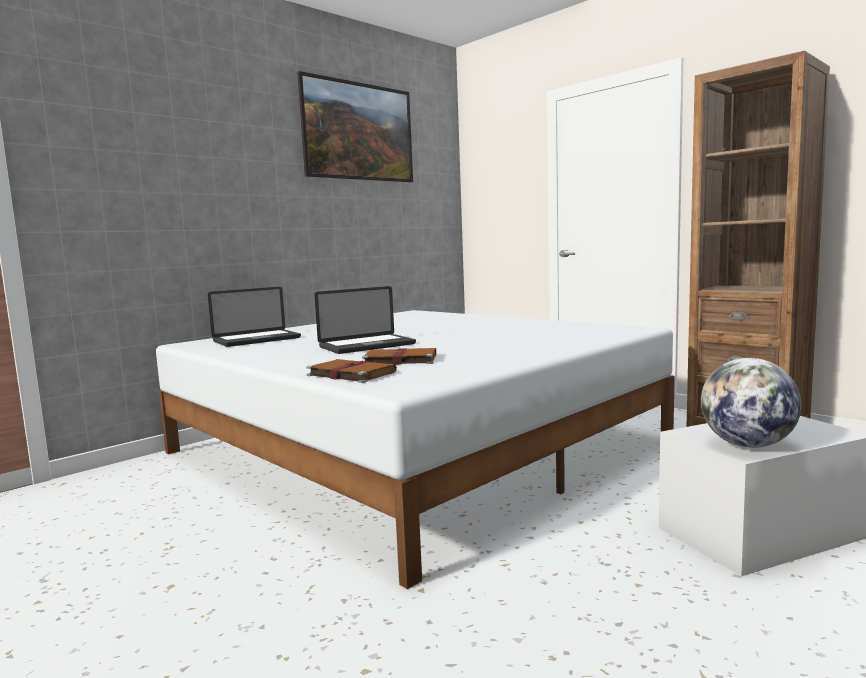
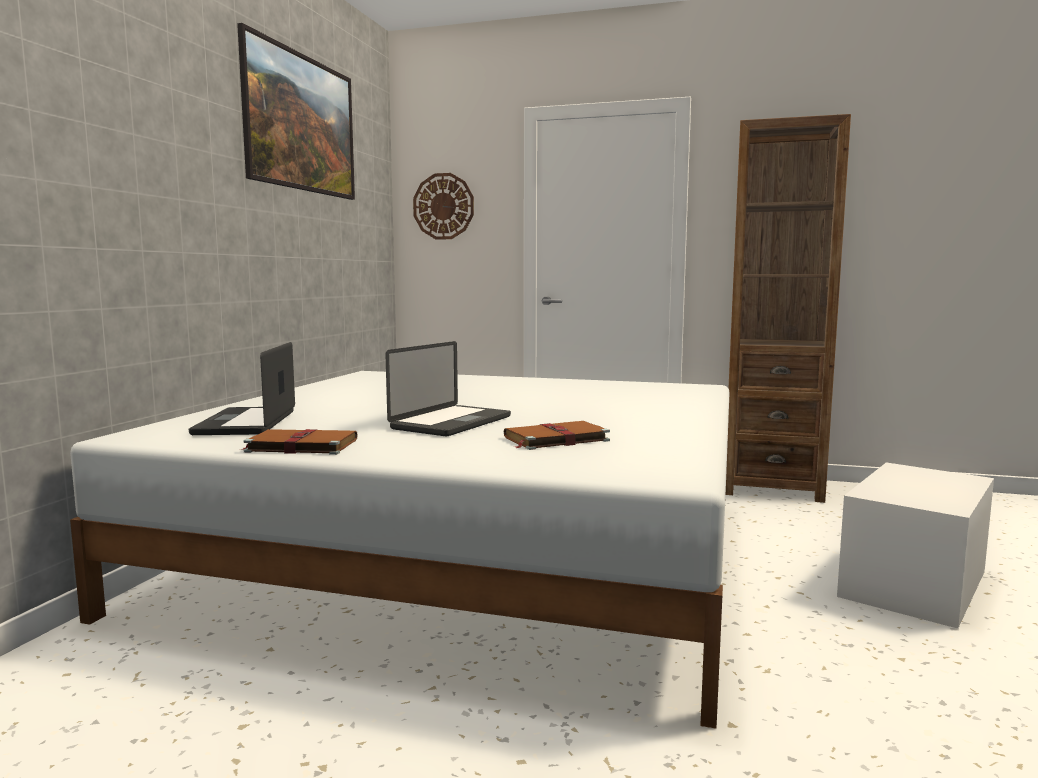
camera: 30 degrees left, 0 degrees up
(257, 340) = (246, 423): laptop -> laptop turned 150 degrees clockwise
(349, 374) = (549, 462): brown book -> brown book (300, 446)
(492, 180) = (443, 206): none -> wall clock
(747, 445) = (935, 499): globe -> none

